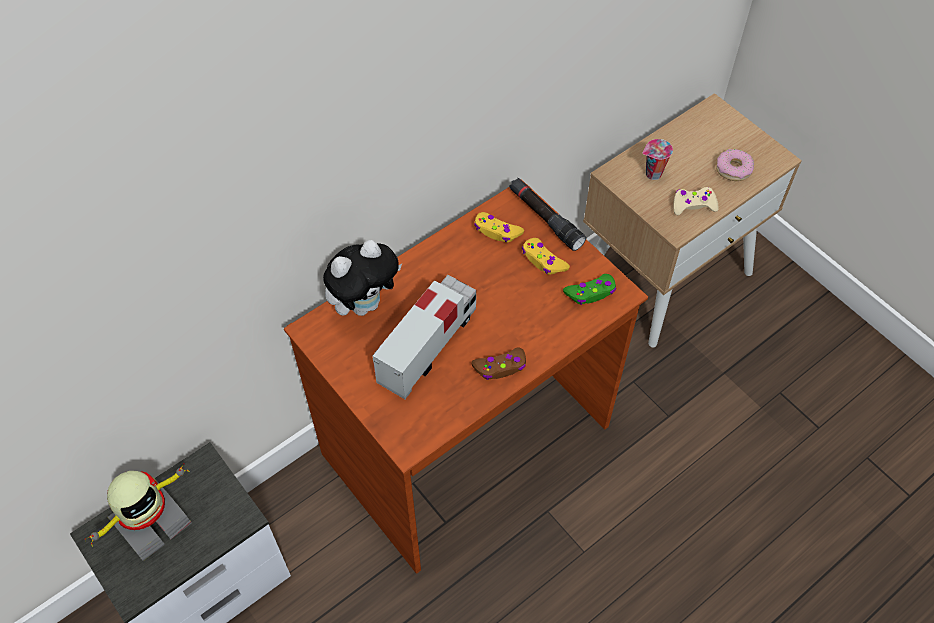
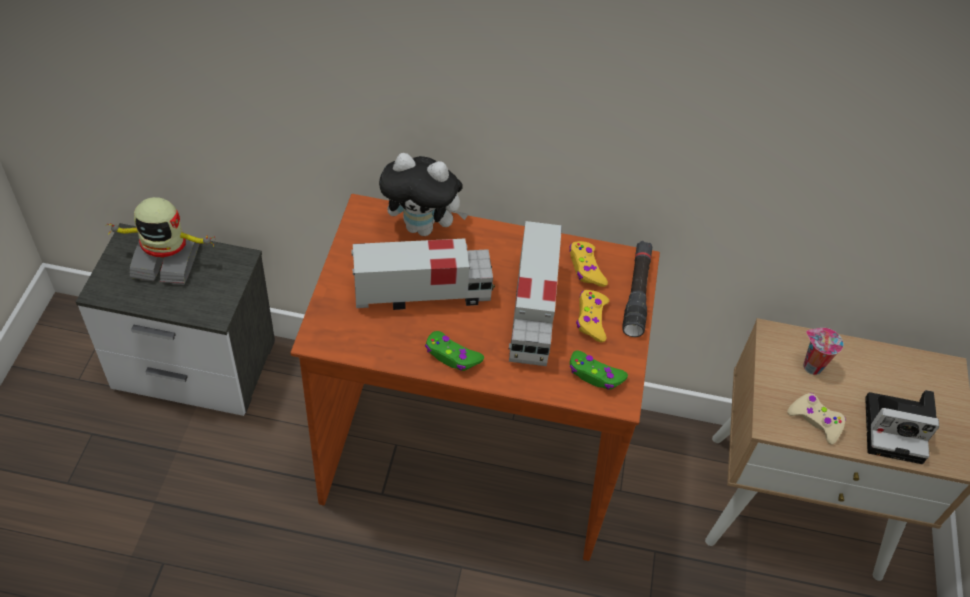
camera: 45 degrees right, 5 degrees down
(500, 367) = (452, 356): brown game controller -> green game controller
(507, 292) = (532, 314): none -> toy truck
(733, 169) = (896, 429): donut -> camera

